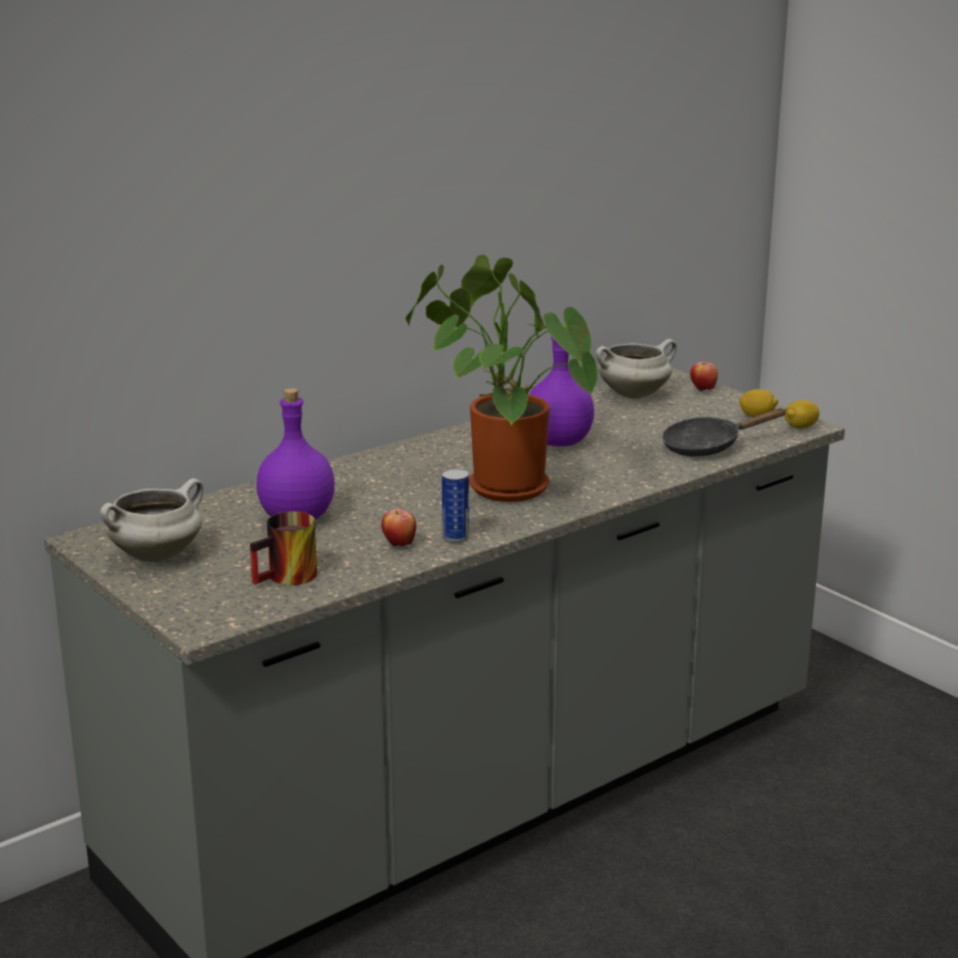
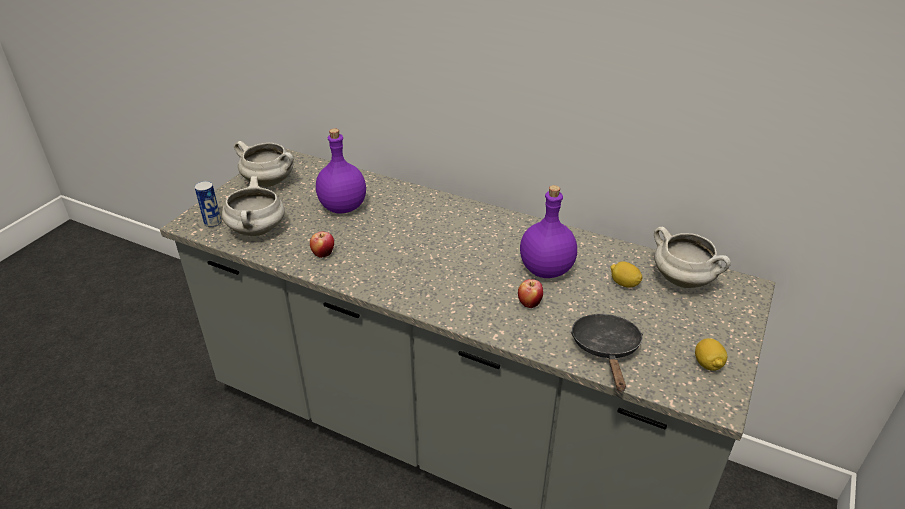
camera: 65 degrees right, 15 degrees up
(288, 578) = (258, 231): mug -> white cooking pot
(455, 538) = (346, 272): can -> can (213, 222)
(499, 487) = (441, 266): potted plant -> none
(703, 390) = (738, 315): apple -> apple (529, 303)
(708, 446) = (606, 350): black frying pan -> black frying pan turned 45 degrees clockwise
(800, 427) = (708, 399): lemon -> lemon (624, 284)

